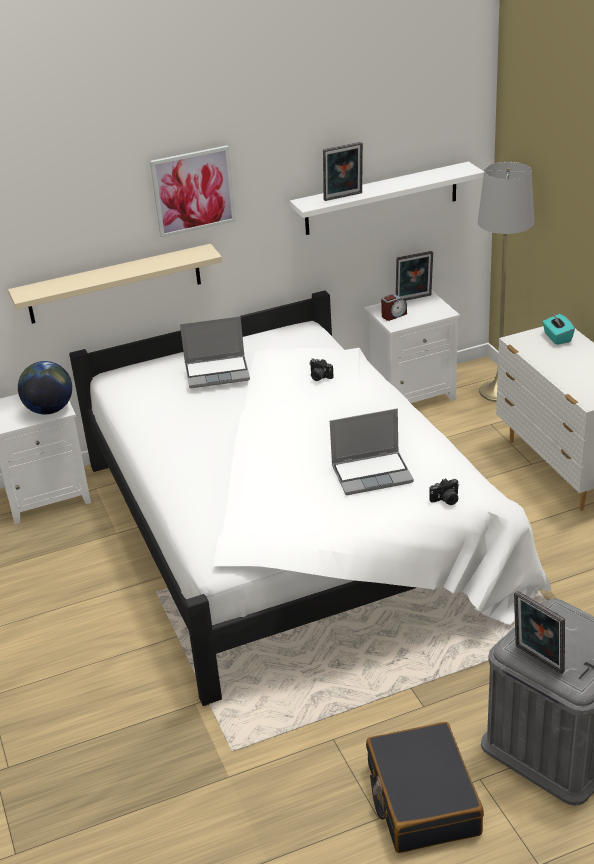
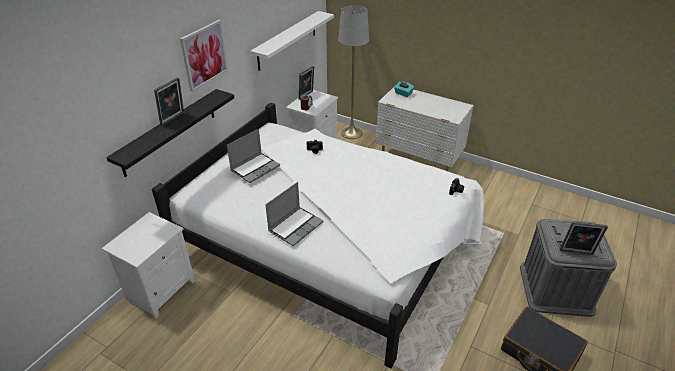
camera: 40 degrees left, 5 degrees up
(49, 409) = (161, 232): globe -> none
(114, 284) = (169, 132): beige shelf -> black shelf
(344, 197) = (279, 42): picture frame -> picture frame (173, 119)
(372, 474) = (406, 192): laptop -> laptop (295, 226)

